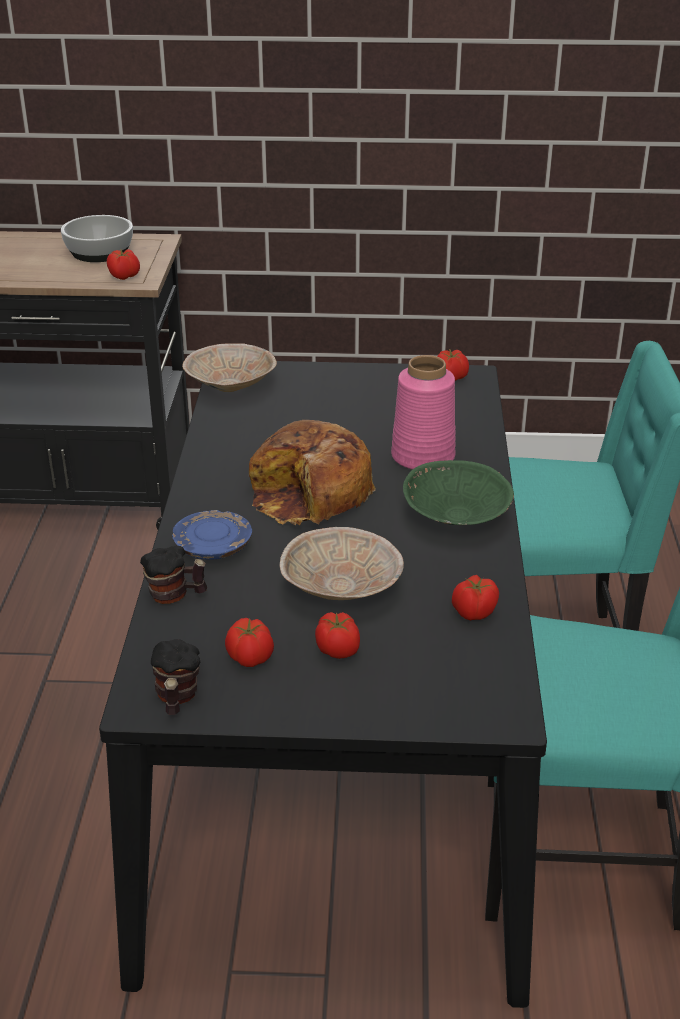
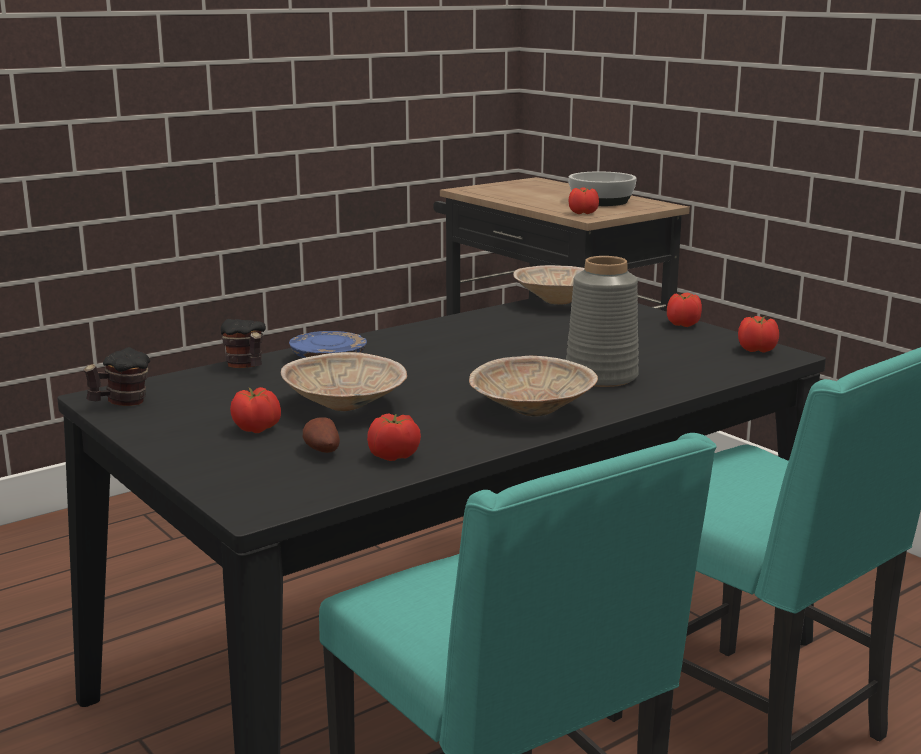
camera: 50 degrees right, 15 degrees down
(250, 658) = (202, 408): tomato -> tomato (682, 324)
(311, 494) = (460, 362): bread -> none
(421, 457) = (600, 376): pink vase -> grey vase
(424, 639) = (321, 451): none -> potato
(456, 517) = (531, 412): green bowl -> beige bowl

